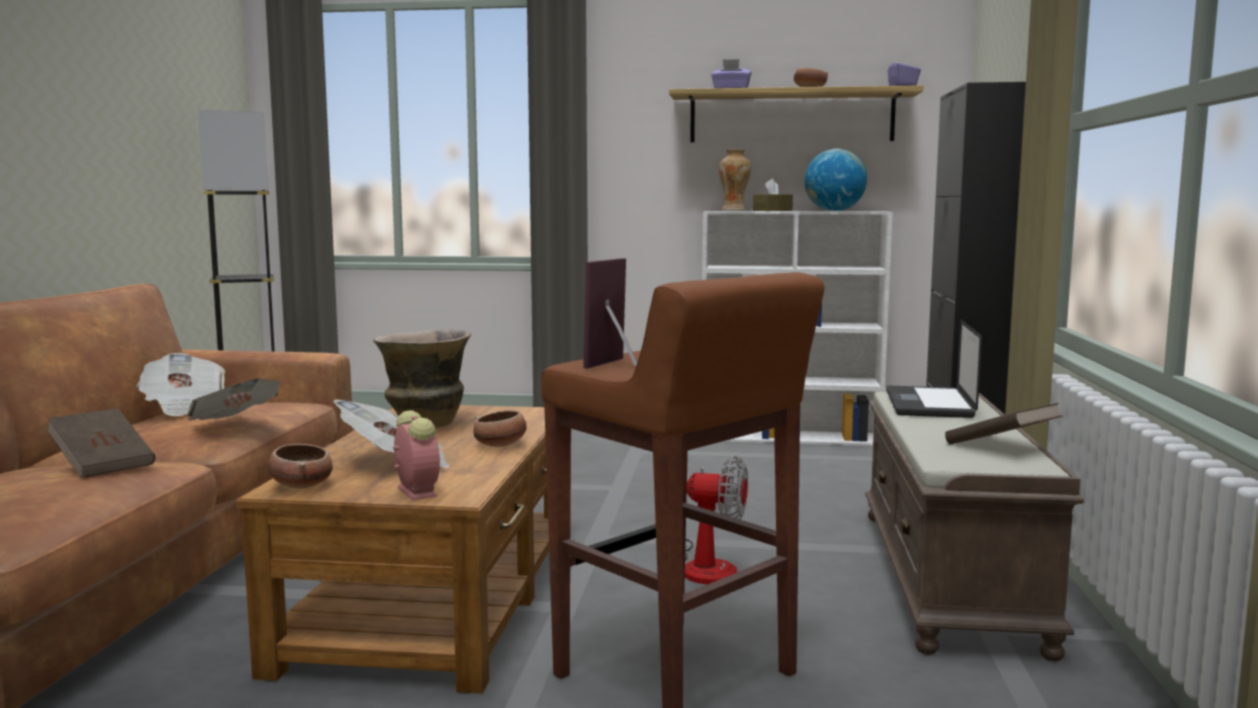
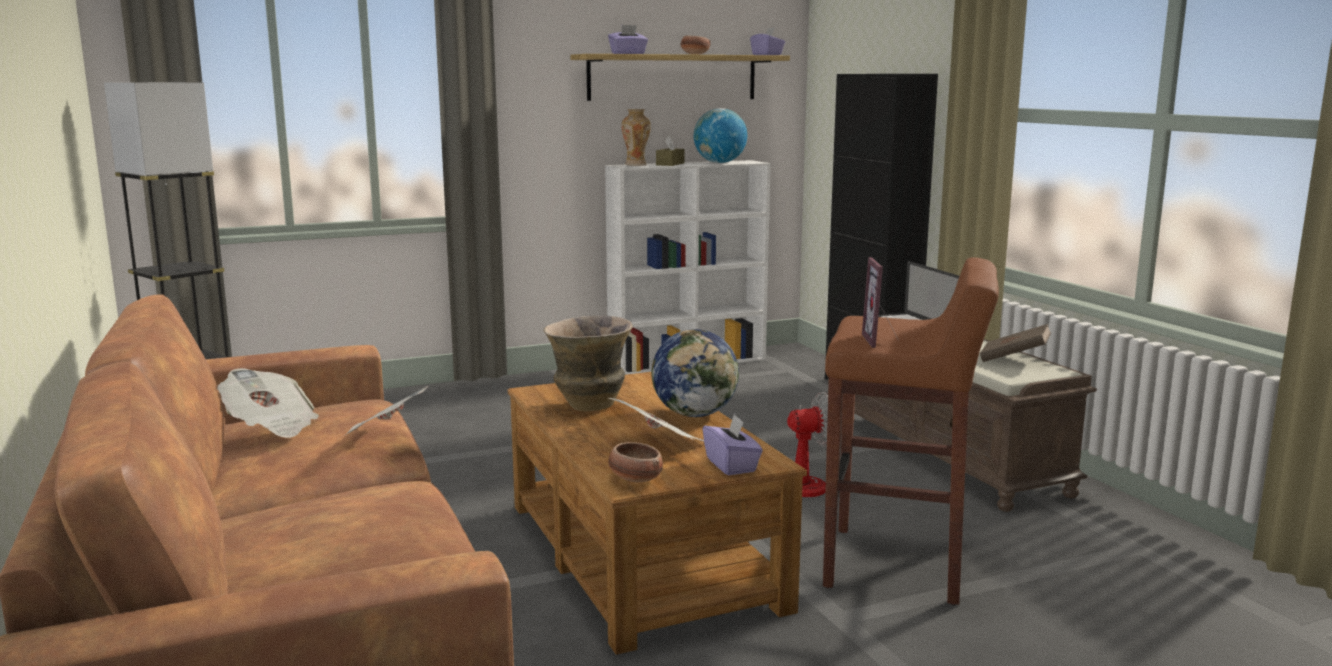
camera: 30 degrees left, 5 degrees up
(103, 464) = (365, 498): brown book -> none
(415, 491) = (732, 465): alarm clock -> purple tissue box
(501, 445) = (695, 414): bowl -> globe

